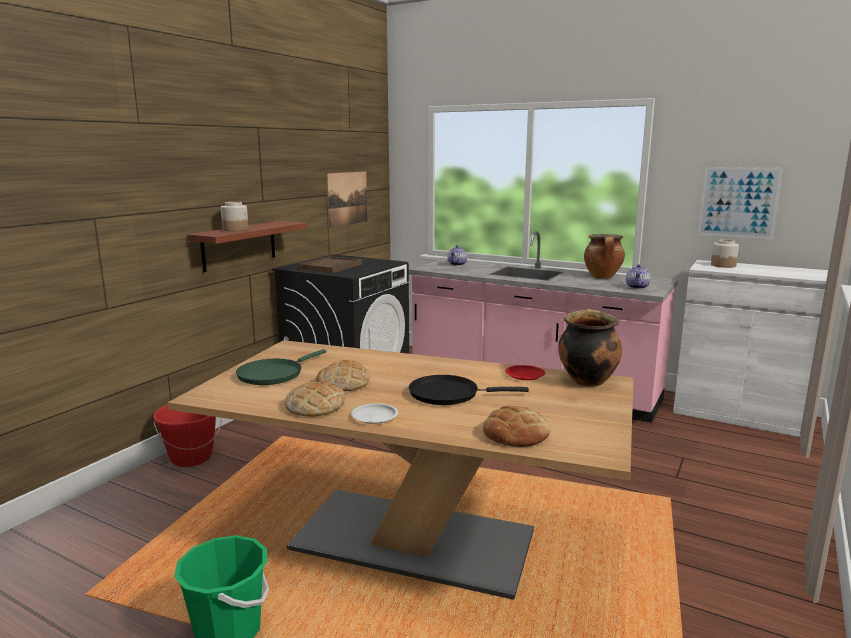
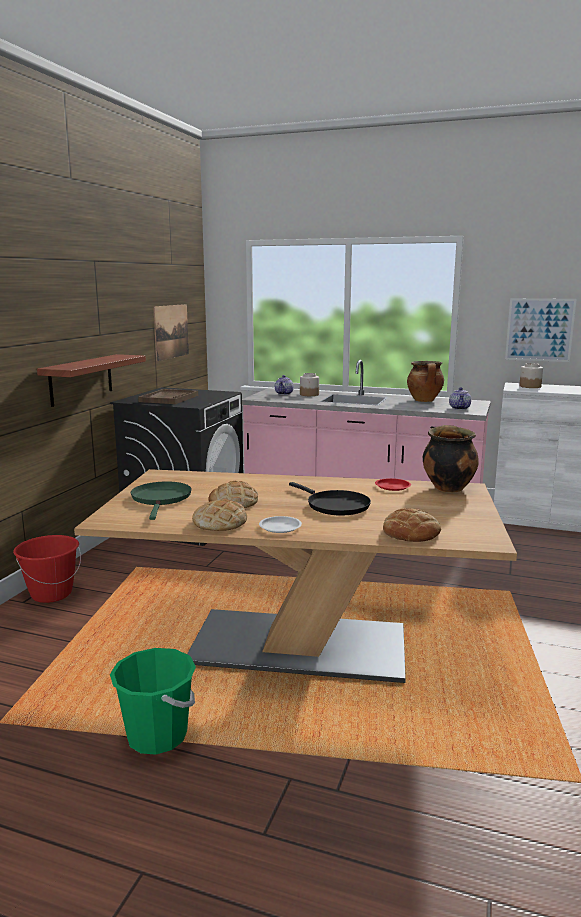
camera: 10 degrees left, 0 degrees up
(236, 230) = (82, 363): jar -> jar (309, 394)
(273, 374) = (161, 499): green frying pan -> green frying pan turned 150 degrees clockwise
(448, 394) = (335, 505): black frying pan -> black frying pan turned 120 degrees counterclockwise

